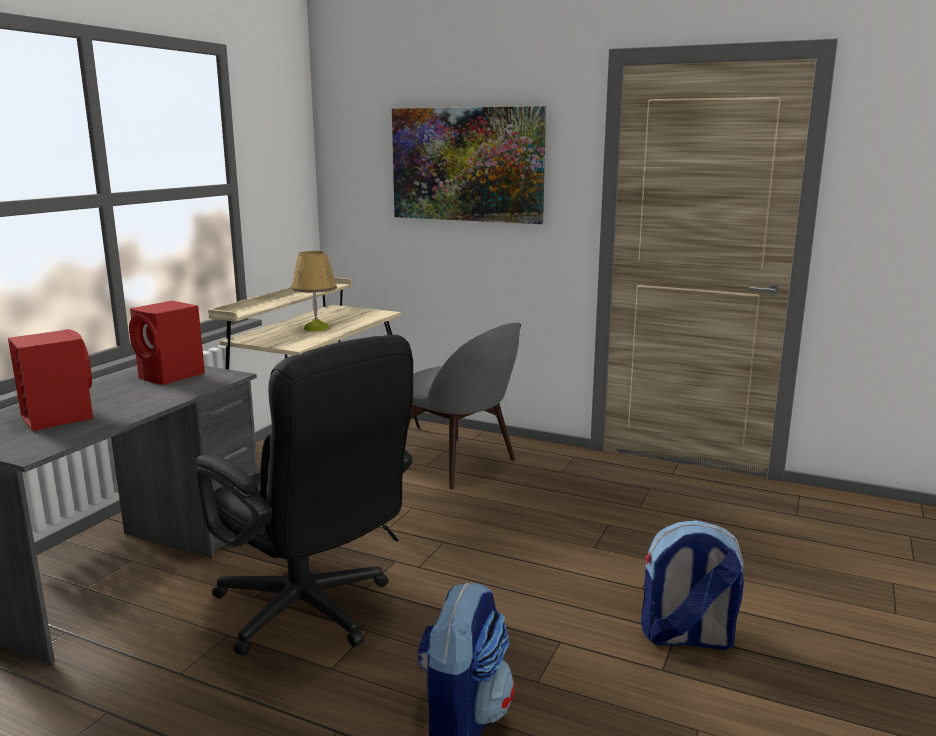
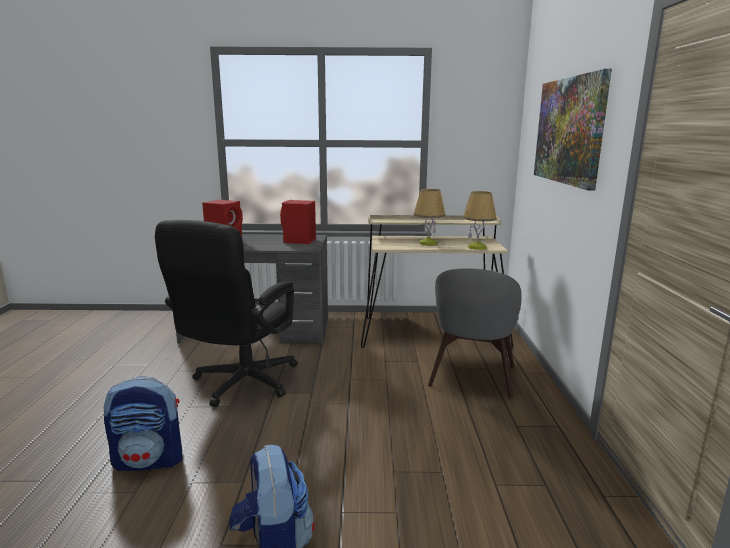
camera: 65 degrees right, 0 degrees up
(370, 317) = (477, 247): none -> table lamp

